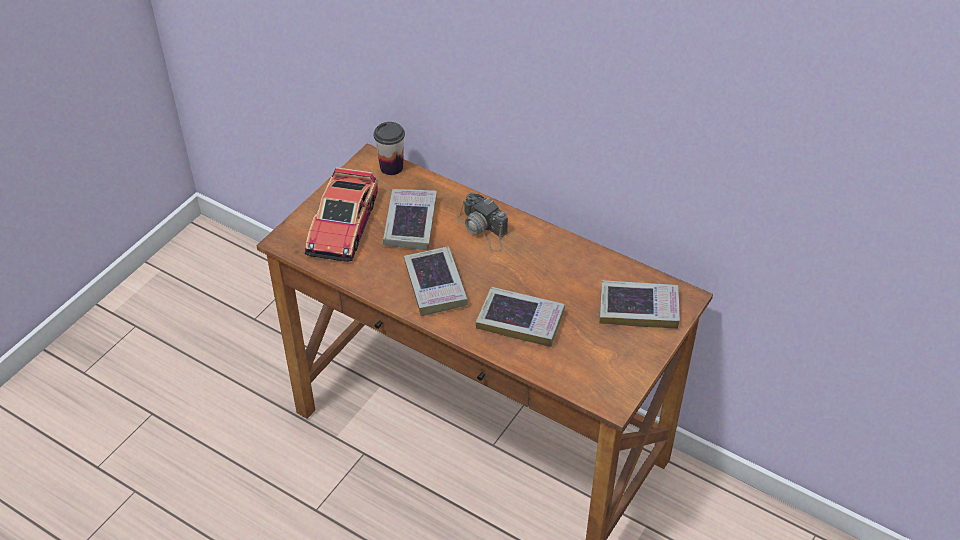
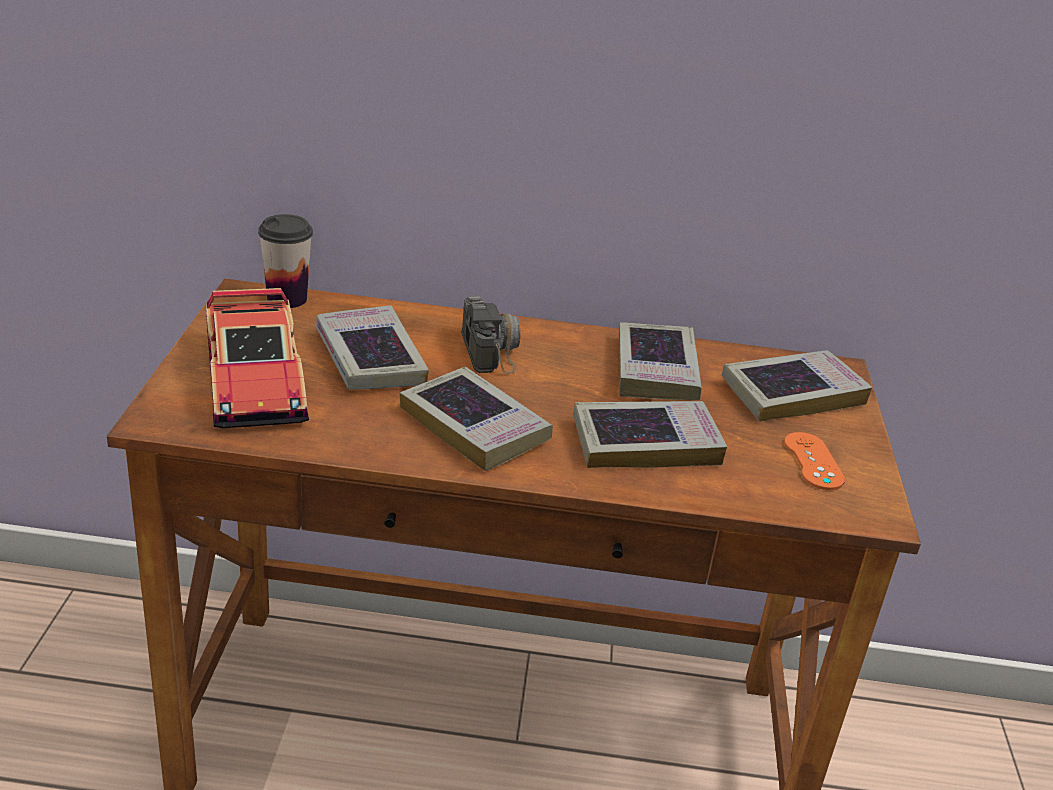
camera: 30 degrees left, 15 degrees down
(483, 229) = (491, 346): camera -> camera turned 120 degrees counterclockwise
(568, 270) = (656, 370): none -> book
(607, 359) = (813, 461): none -> orange game controller

